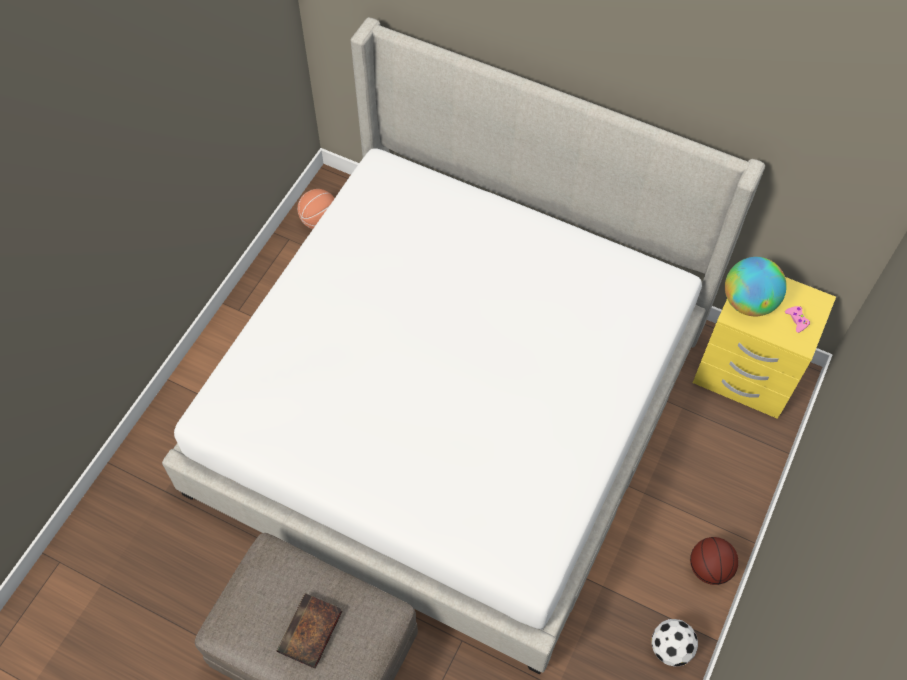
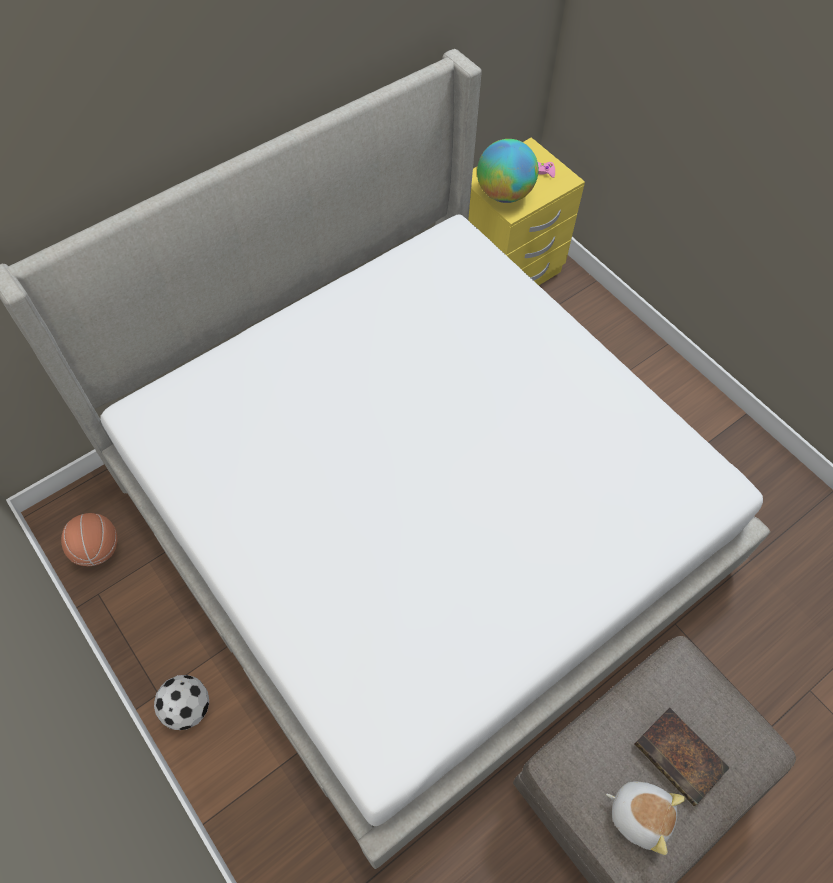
camera: 65 degrees left, 0 degrees up
(256, 616) = (640, 814): none -> plush toy
(670, 648) = (742, 451): football -> football (187, 709)
(709, 568) = (678, 387): basketball -> none

